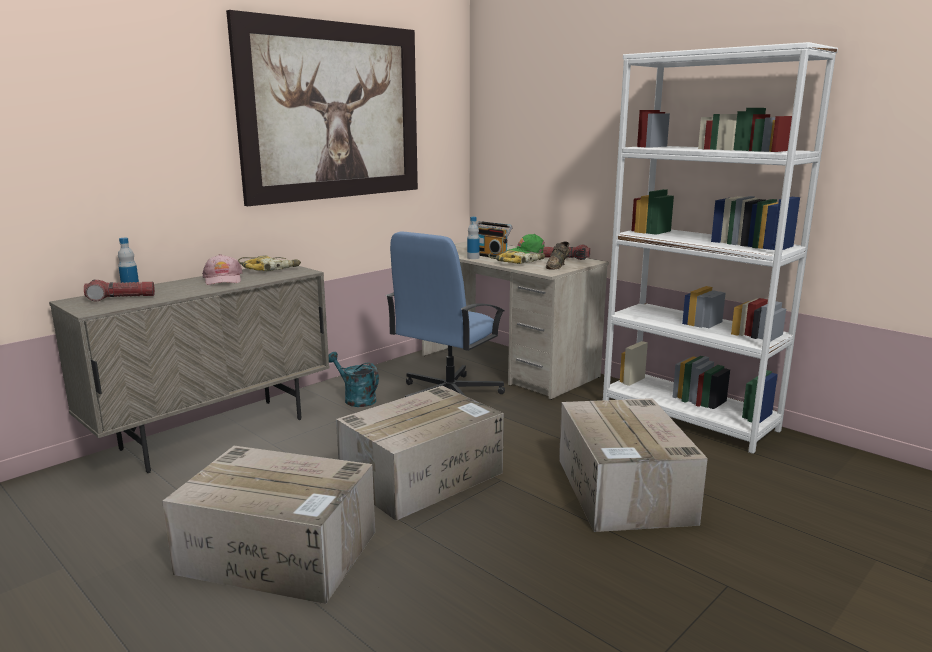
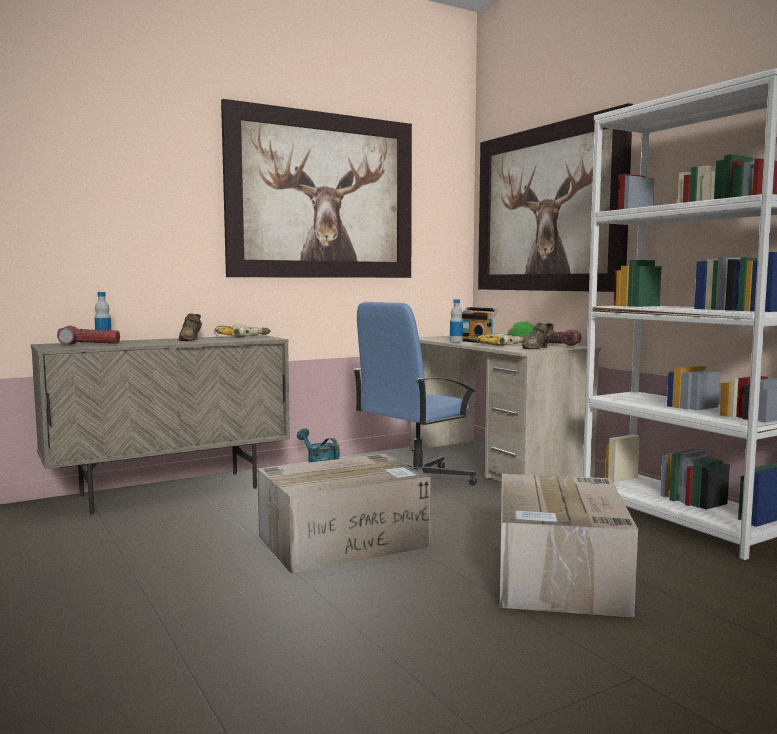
camera: 15 degrees right, 10 degrees down
(223, 279) = (191, 339): pink cap -> brown shoe
(281, 552) = (162, 585): cardboard box -> none
(552, 125) = (547, 209): none -> picture

